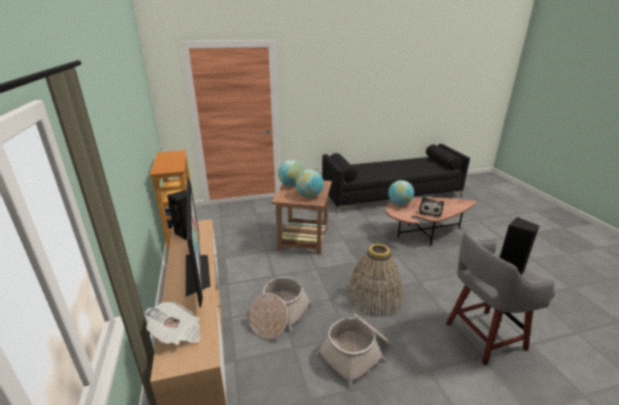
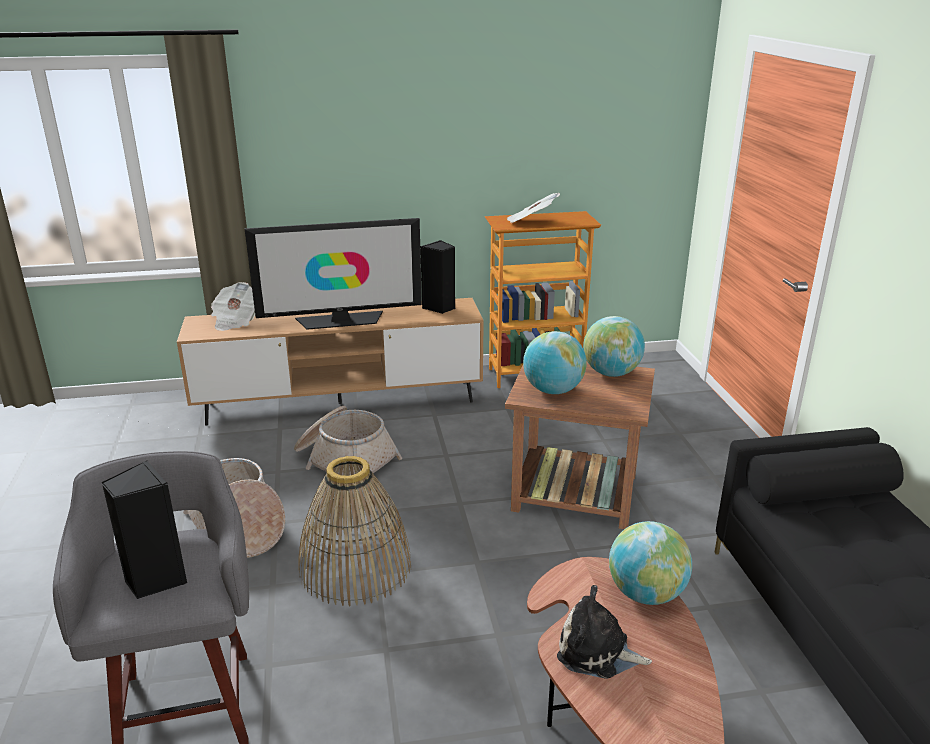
camera: 95 degrees right, 0 degrees up
(172, 163) = (531, 222): none -> newspaper

